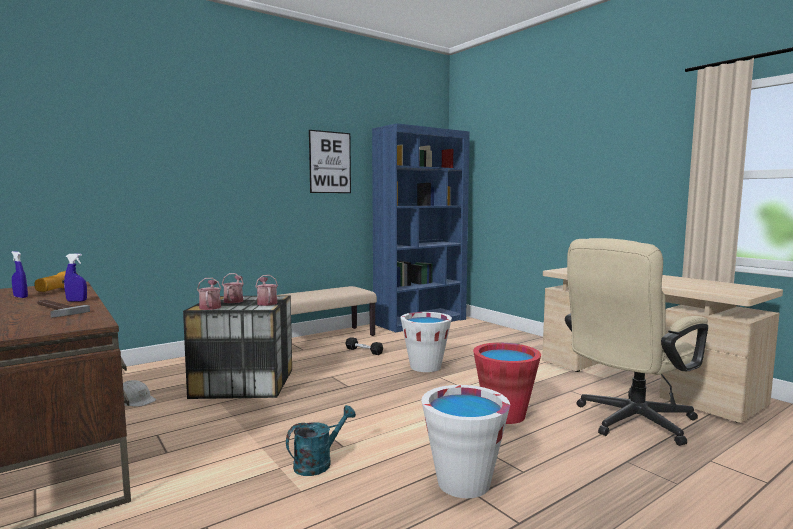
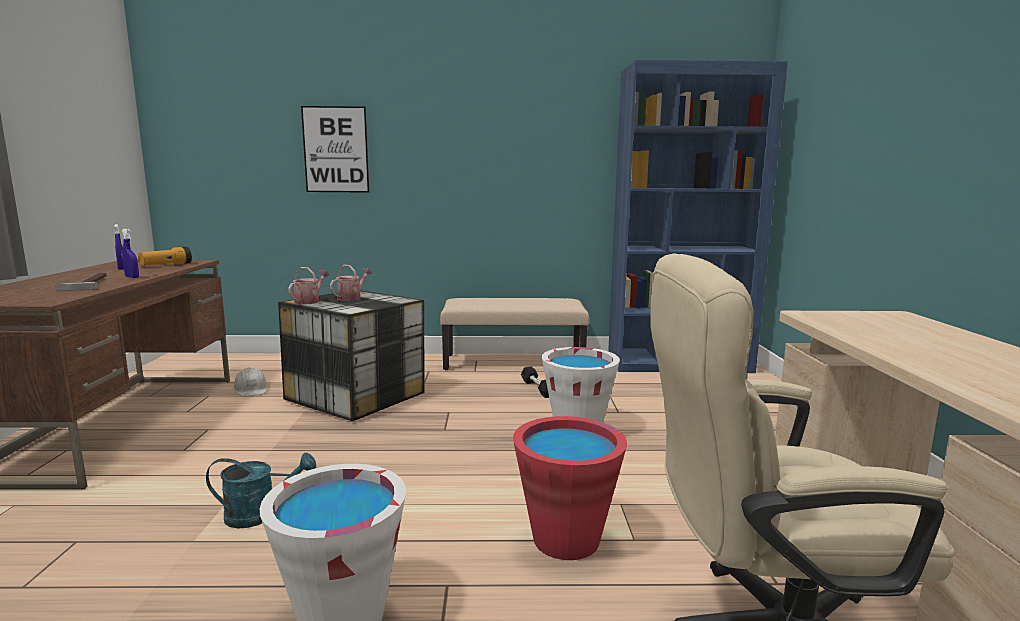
camera: 35 degrees right, 5 degrees up
(266, 302) = (369, 305): watering can -> none
(330, 162) = (551, 125): picture -> picture (336, 150)

